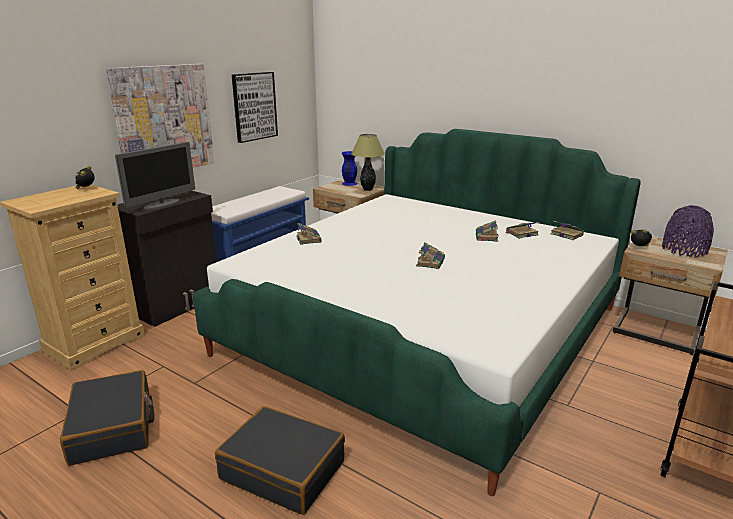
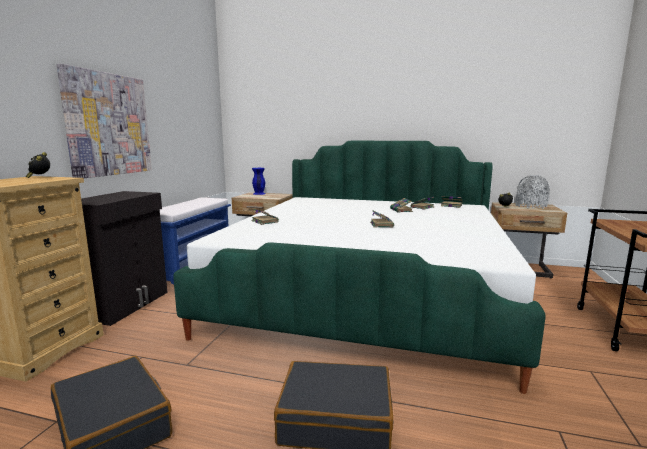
camera: 20 degrees left, 10 degrees down
(162, 204) = (117, 198): monitor -> none
(254, 106) = (180, 126): picture -> none
(368, 189) = (278, 195): table lamp -> none
(684, 250) = (530, 206): purple vase -> grey vase

